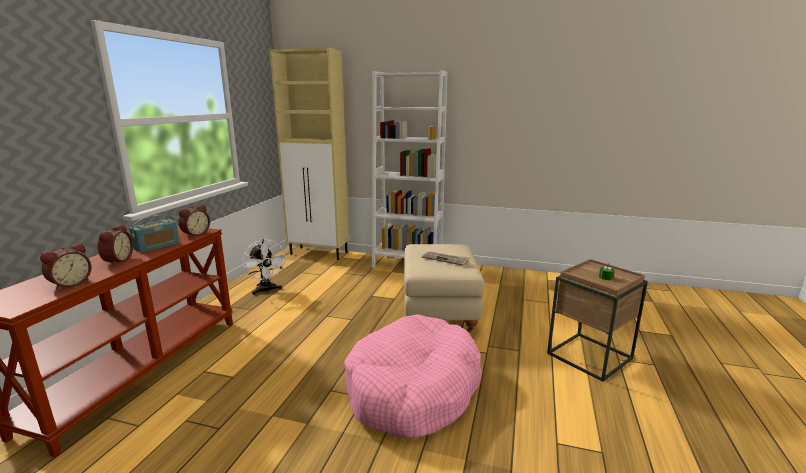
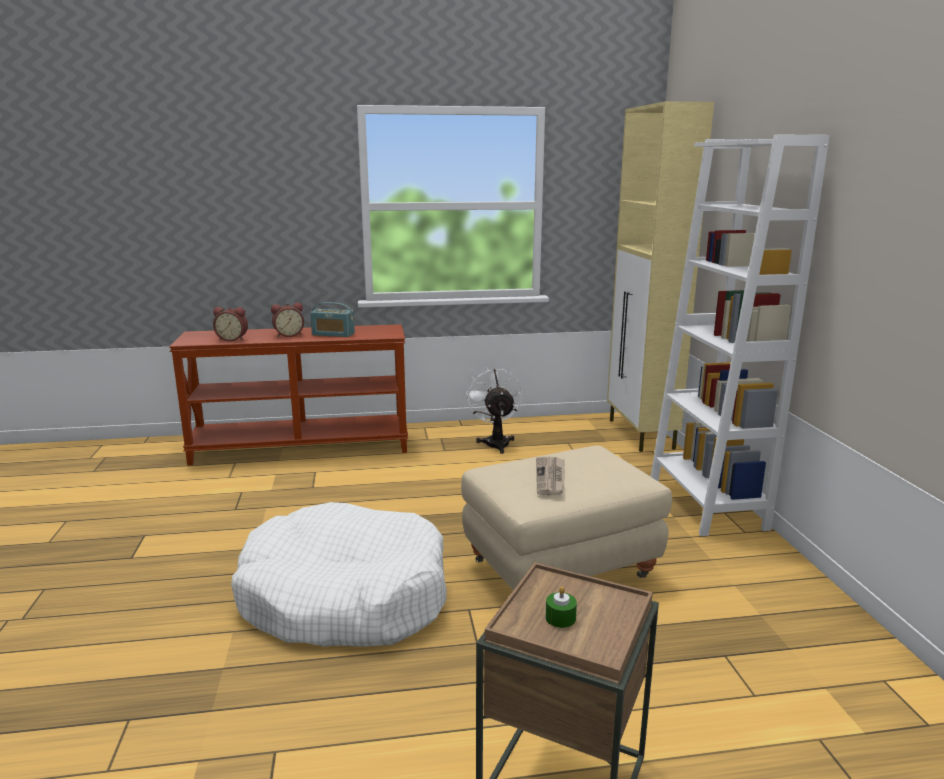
camera: 65 degrees right, 0 degrees up
(195, 234) = (378, 334): alarm clock -> none
(266, 290) = (495, 442): white fan -> white fan turned 135 degrees clockwise
(413, 389) = (344, 597): pink dog bed -> white dog bed

